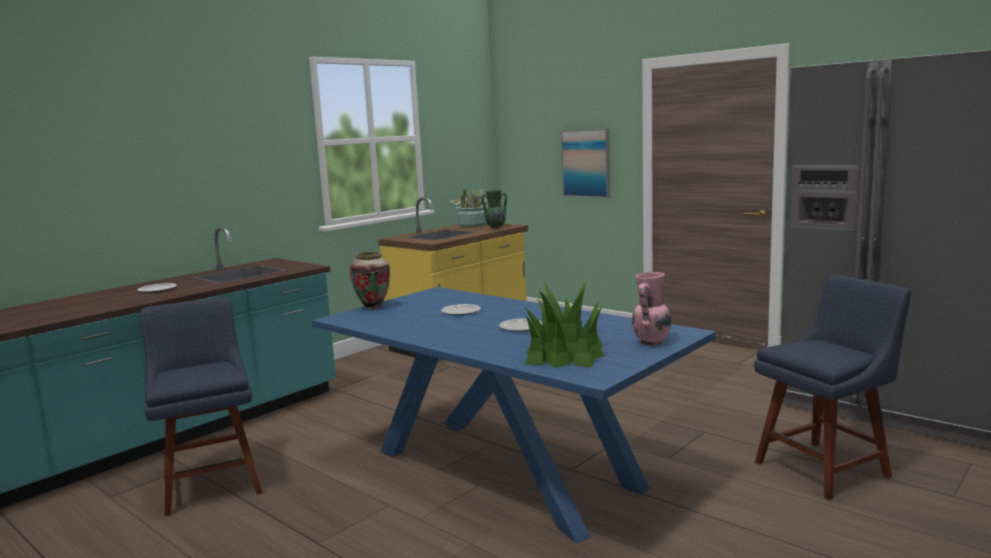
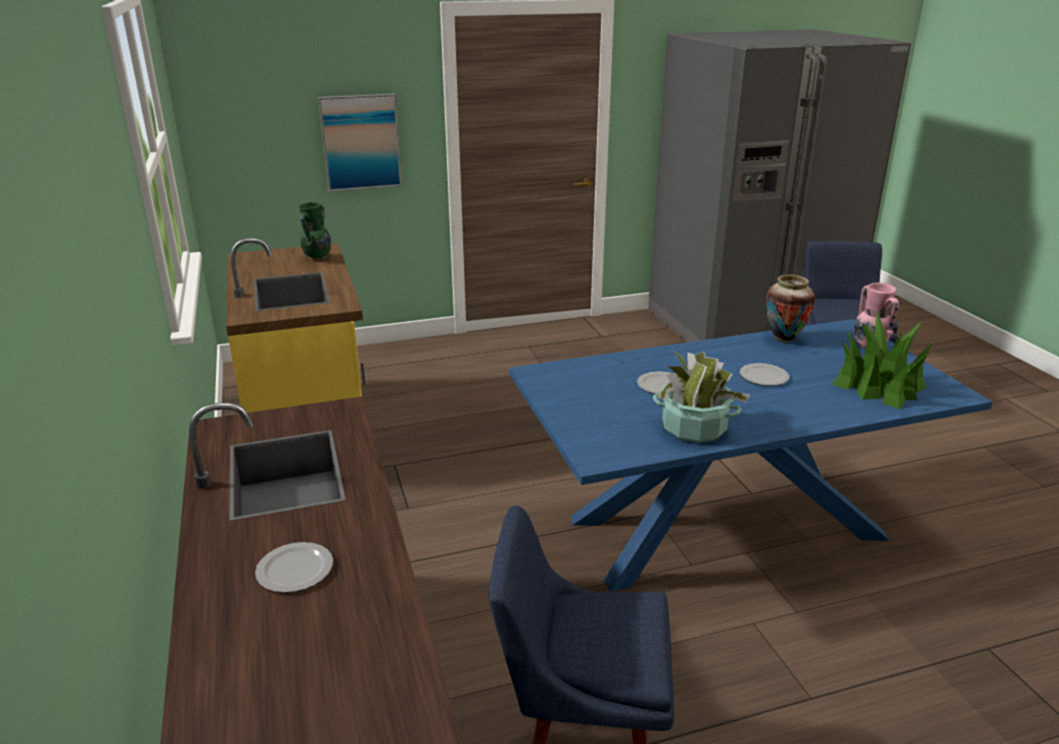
camera: 60 degrees left, 15 degrees up
(373, 307) = (569, 425): vase -> vase (783, 339)
(473, 225) = (261, 261): potted plant -> potted plant (693, 428)

